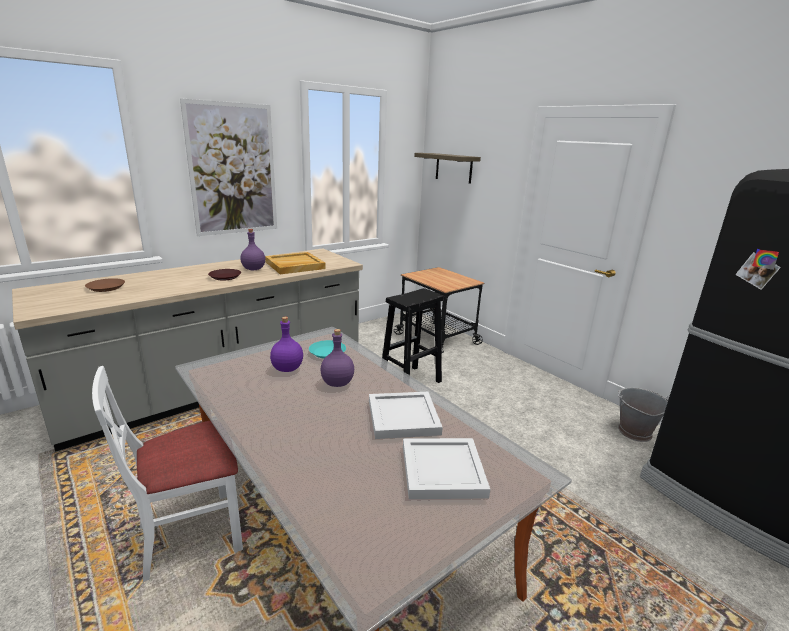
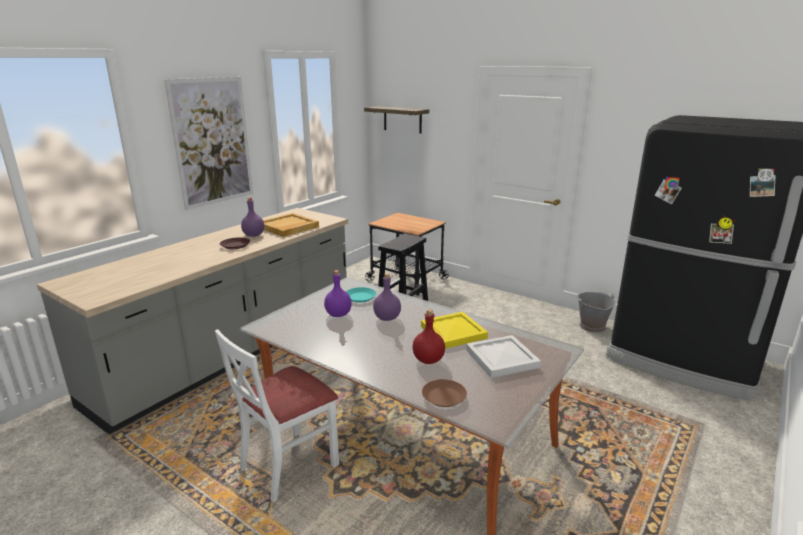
camera: 15 degrees left, 0 degrees up
(105, 287) = (132, 270): brown plate -> brown plate (443, 397)
(345, 451) = (429, 360): none -> red bottle
(404, 418) = (454, 332): white tray -> yellow tray

